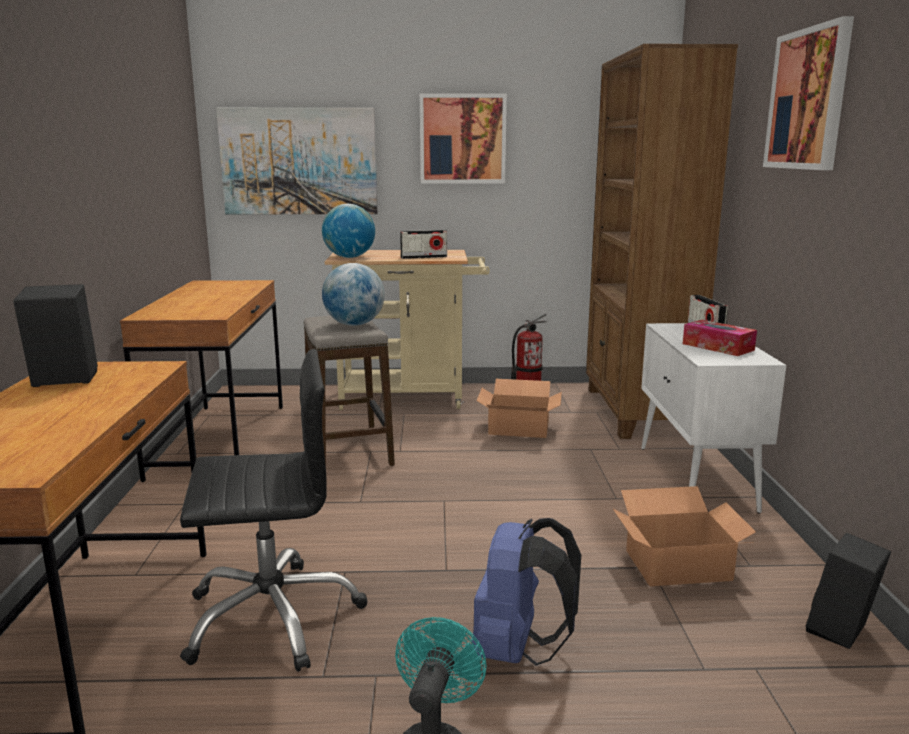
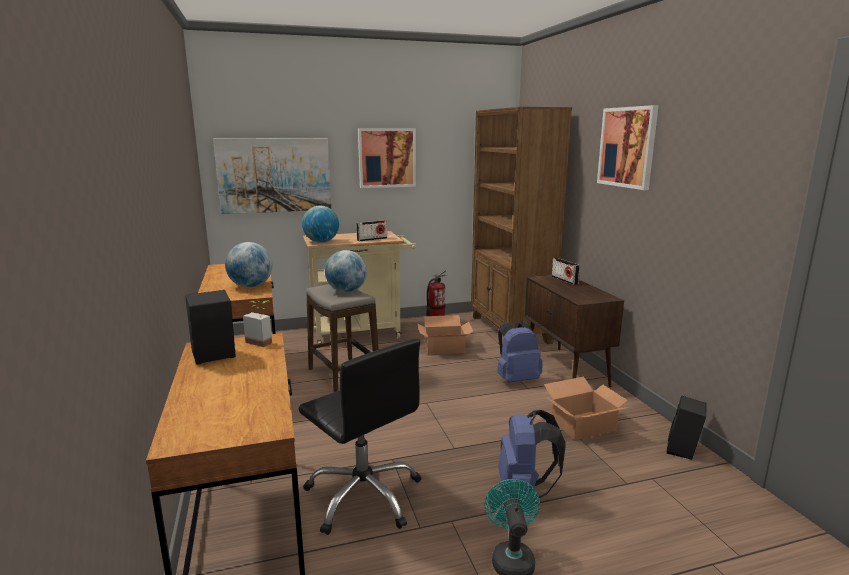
camera: 15 degrees left, 0 degrees up
(148, 368) = (262, 341): none -> potted plant
(213, 306) = (251, 286): none -> globe
(272, 616) = (364, 496): black office chair -> black office chair turned 75 degrees clockwise
(605, 483) = (516, 379): none -> blue backpack
(696, 478) = (566, 369): white cabinet -> brown cabinet
(718, 347) = (579, 291): tissue box -> none

